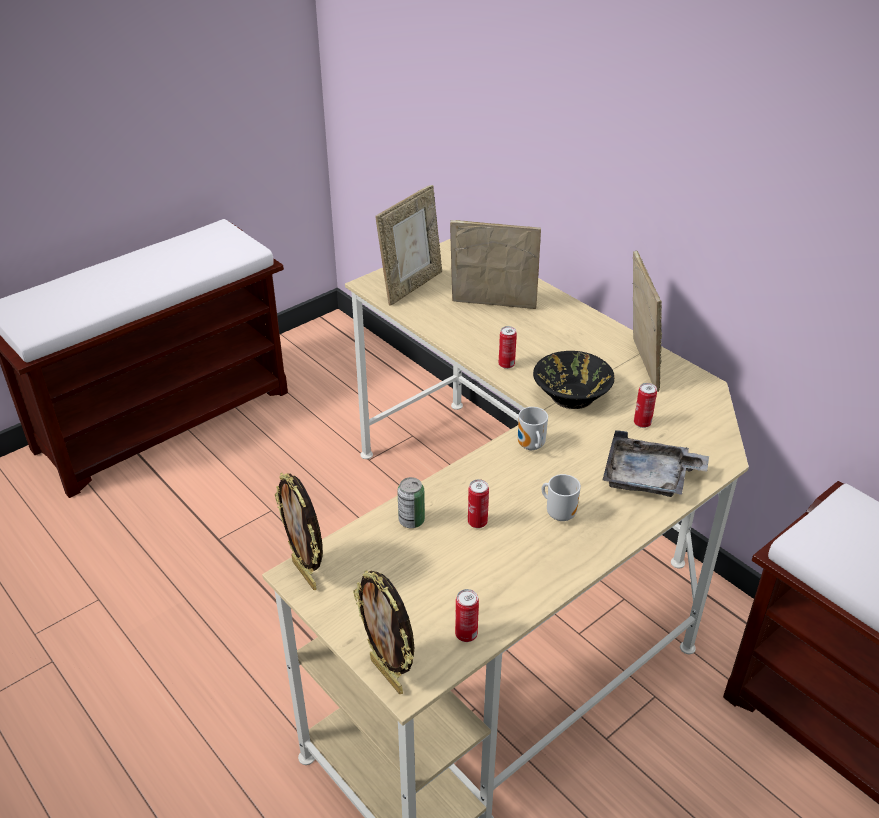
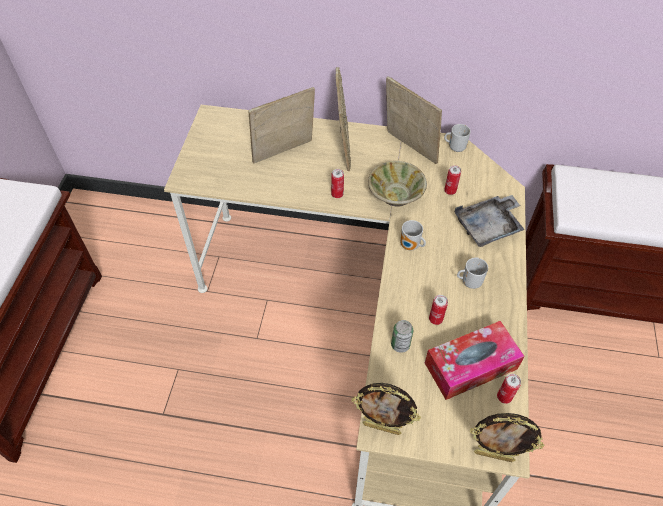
camera: 40 degrees left, 15 degrees up
(411, 286) = (213, 166): picture frame -> picture frame (342, 148)
(464, 584) = (470, 366): none -> tissue box
(571, 395) = (395, 194): black bowl -> beige bowl
(701, 388) = (455, 147): none -> mug

